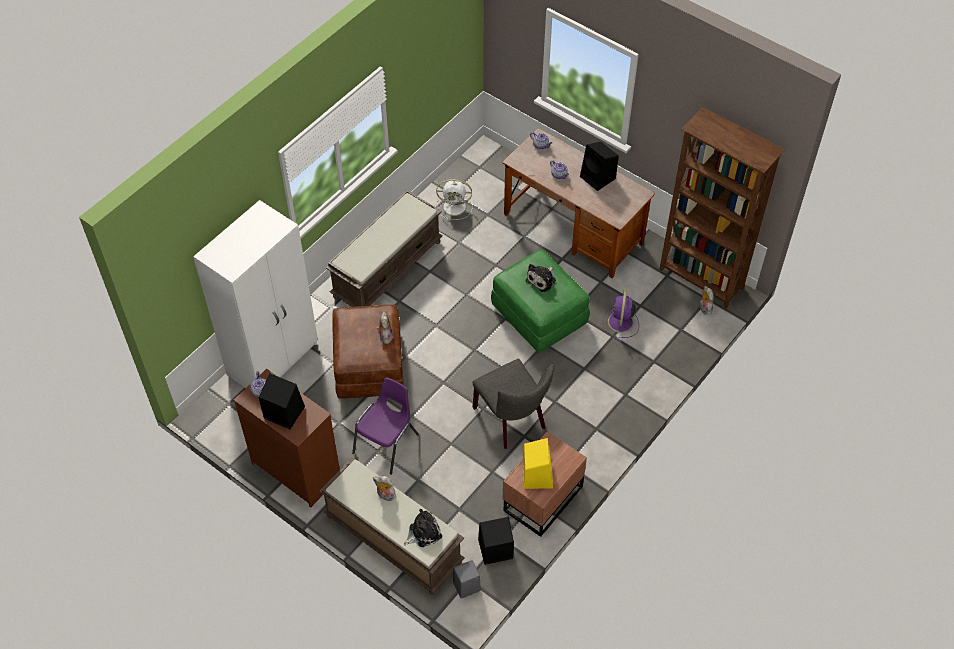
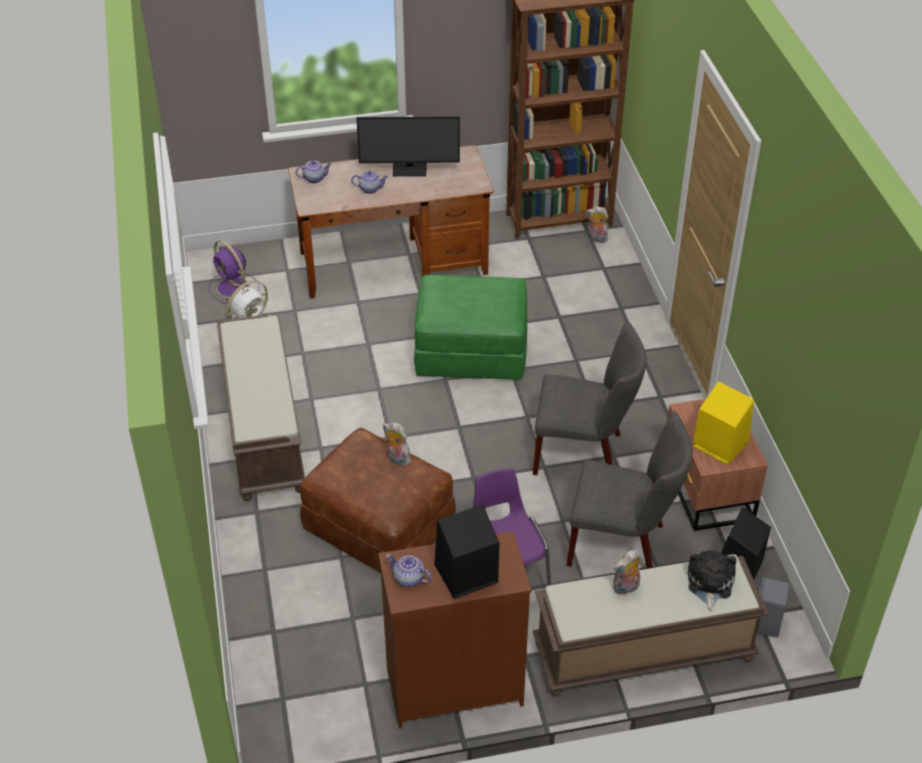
camera: 50 degrees left, 10 degrees down
(274, 359) = (267, 611): white wardrobe -> none
(461, 482) = (622, 544): none -> grey chair
(542, 279) = (467, 295): plush toy -> none
(598, 178) = (409, 167): black speaker -> monitor
(620, 323) = (549, 302): purple fan -> purple fan (233, 288)

